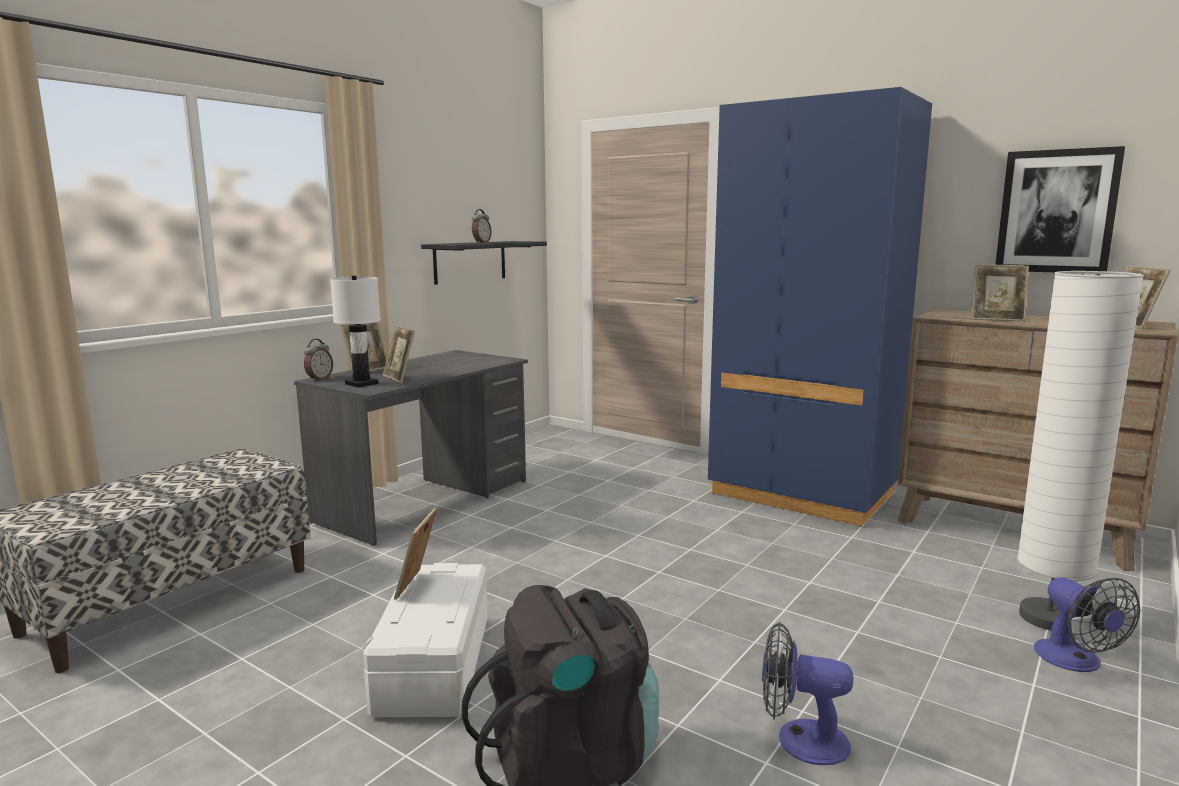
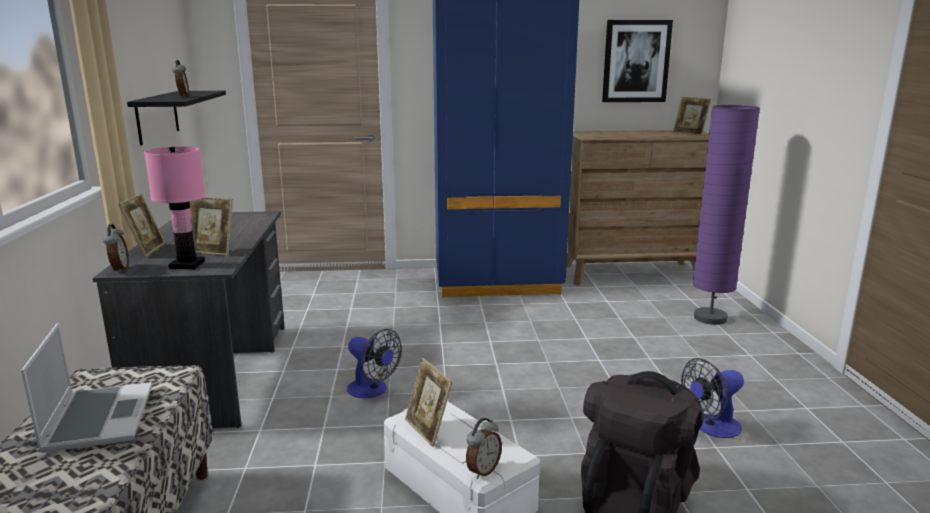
camera: 40 degrees left, 5 degrees up
(187, 480) = (98, 418): none -> laptop
(362, 384) = (187, 264): white table lamp -> pink table lamp
(391, 635) = (482, 470): none -> alarm clock
(996, 319) = (624, 136): picture frame -> none
(1048, 618) = (710, 318): white floor lamp -> purple floor lamp
(1076, 662) = (748, 336): fan -> fan (372, 391)

